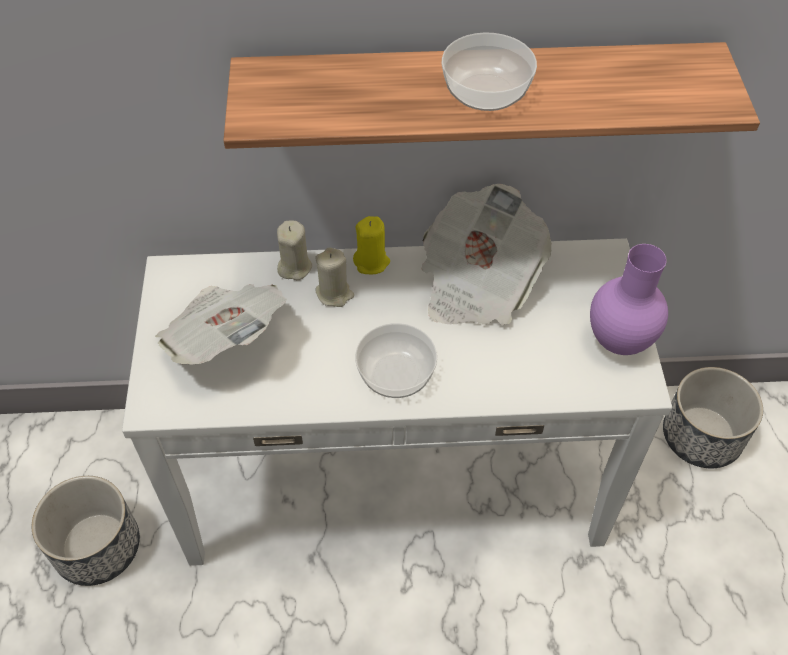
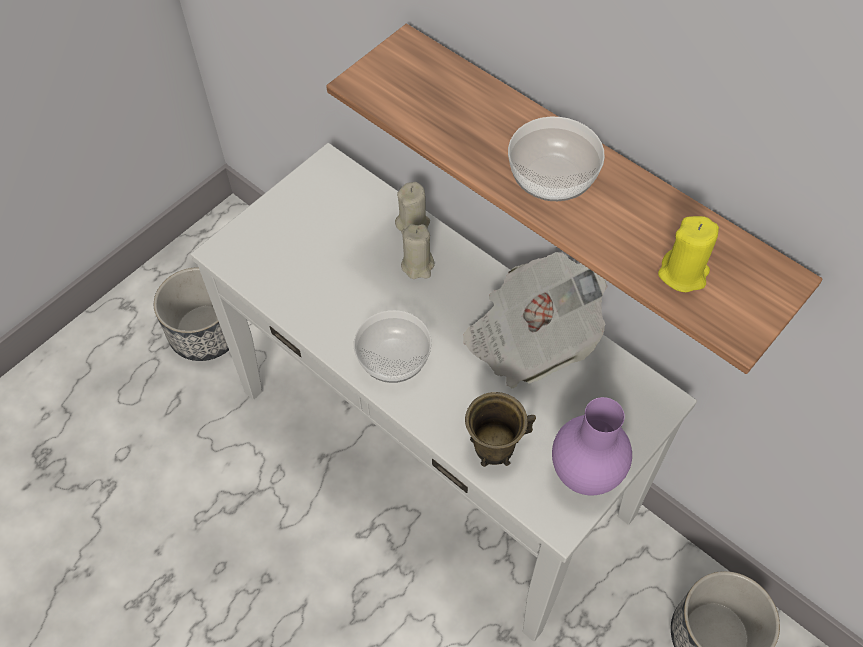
camera: 45 degrees right, 5 degrees up
(224, 339) = (312, 241): newspaper -> none
(372, 262) = (470, 262): yellow candle -> yellow candle (683, 273)
(539, 374) = (493, 445): none -> brown mug

